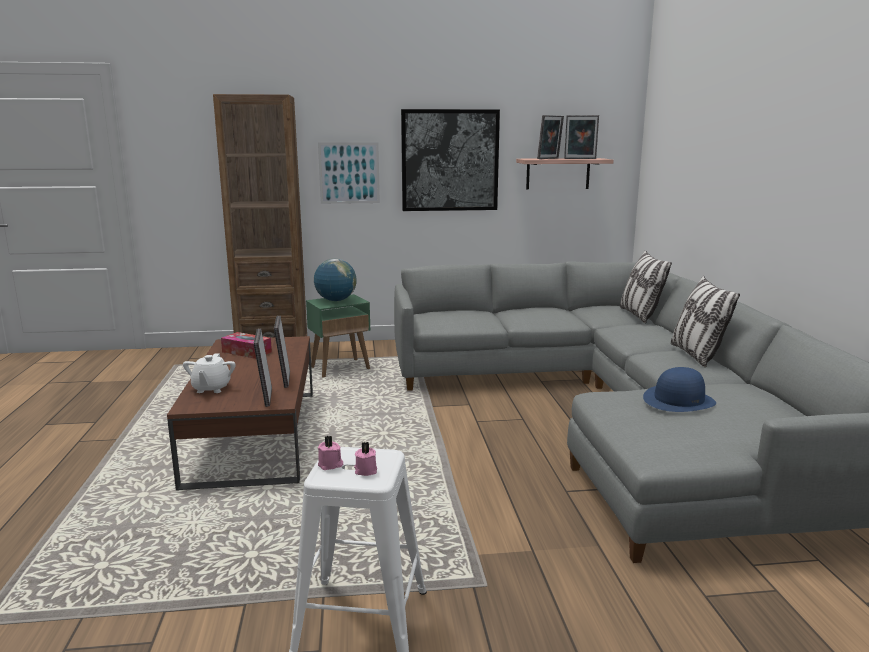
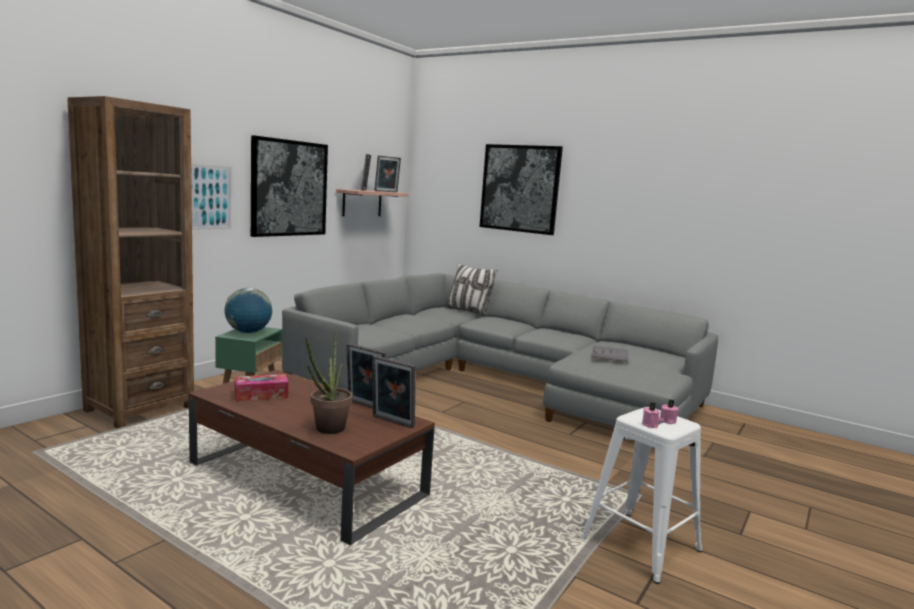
camera: 50 degrees left, 5 degrees down
(211, 388) = (327, 430): white teapot -> potted plant
(679, 400) = (610, 354): blue hat -> grey book
(696, 355) = (551, 330): pillow -> none
(728, 145) = (520, 188): none -> picture

